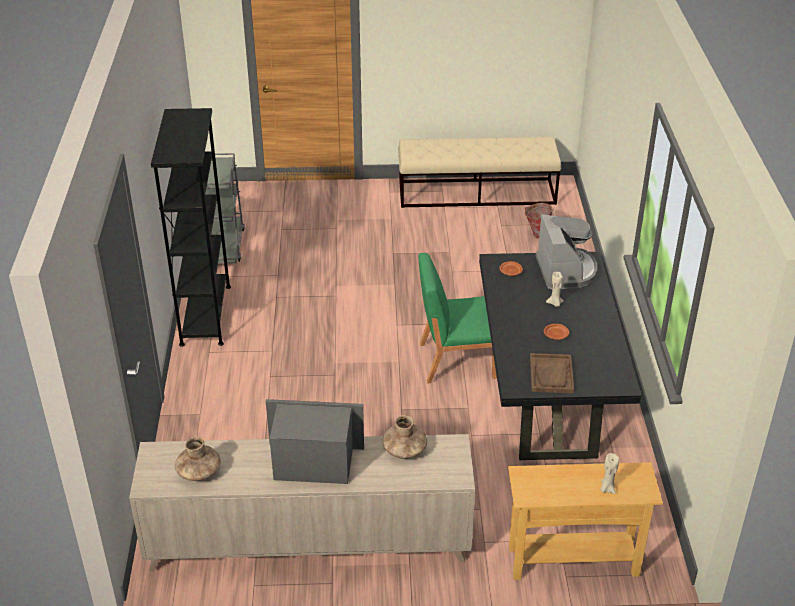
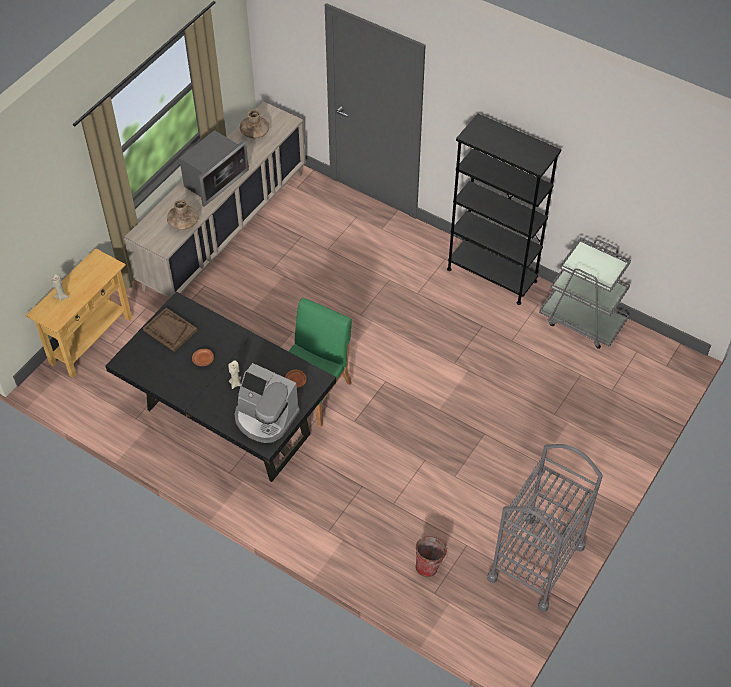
camera: 125 degrees right, 15 degrees up
(477, 193) = (536, 562): beige bench -> grey cart

